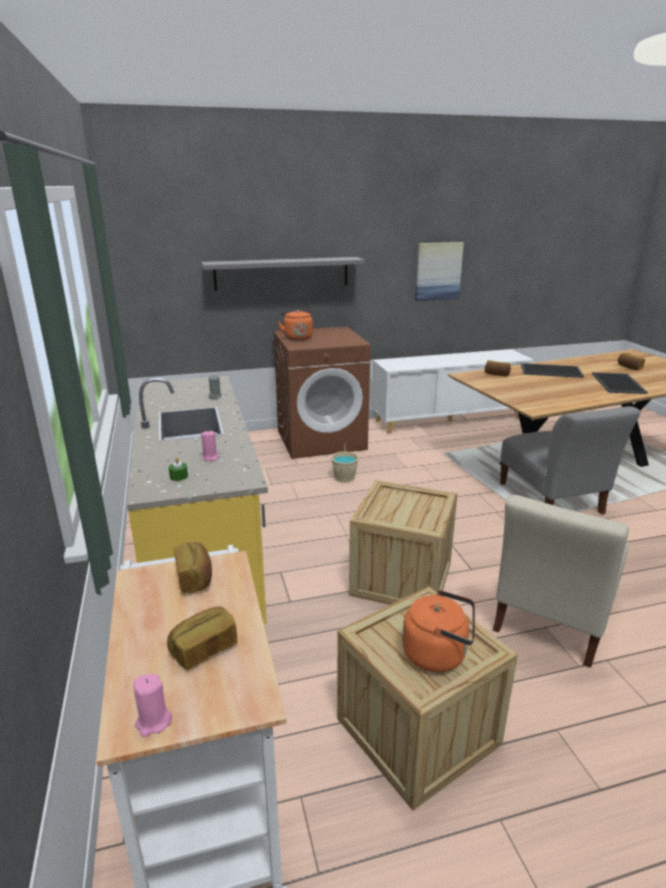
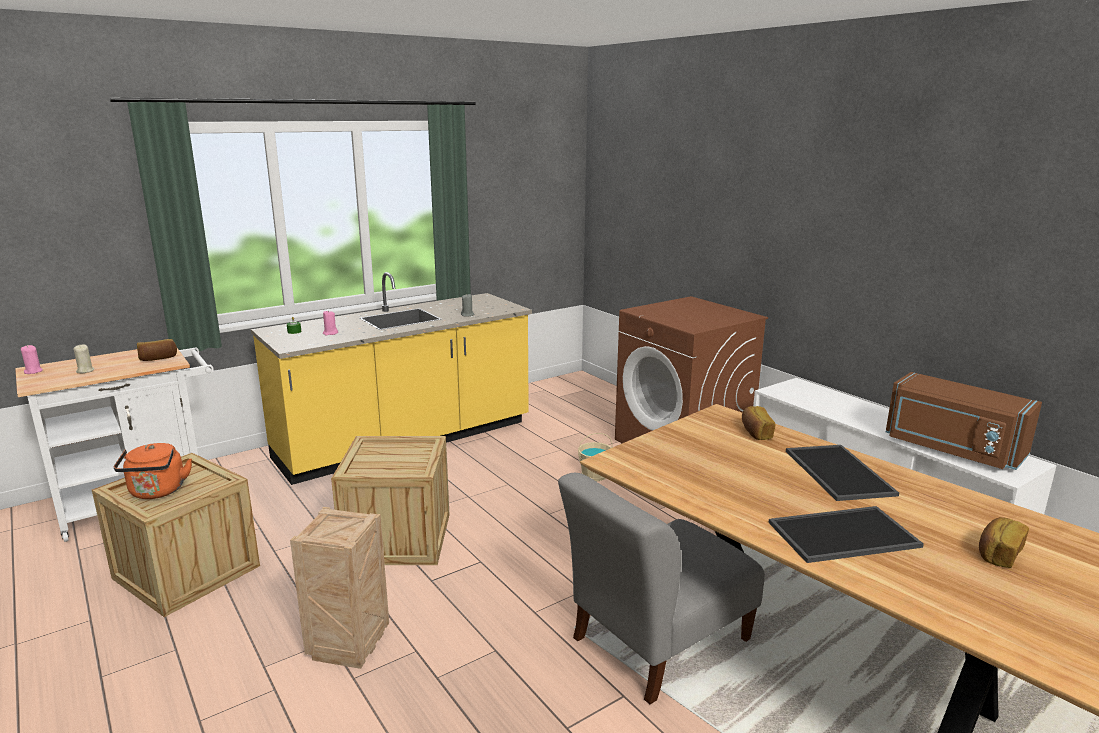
camera: 70 degrees right, 5 degrees down
(204, 649) = (85, 371): bread -> beige candle
(282, 273) = (711, 229): grey shelf -> none
(297, 337) = (674, 306): orange kettle -> none
(438, 271) = (916, 270): picture -> none
(490, 358) = (951, 449): none -> brown microwave
(552, 617) = (348, 645): beige chair -> crate

